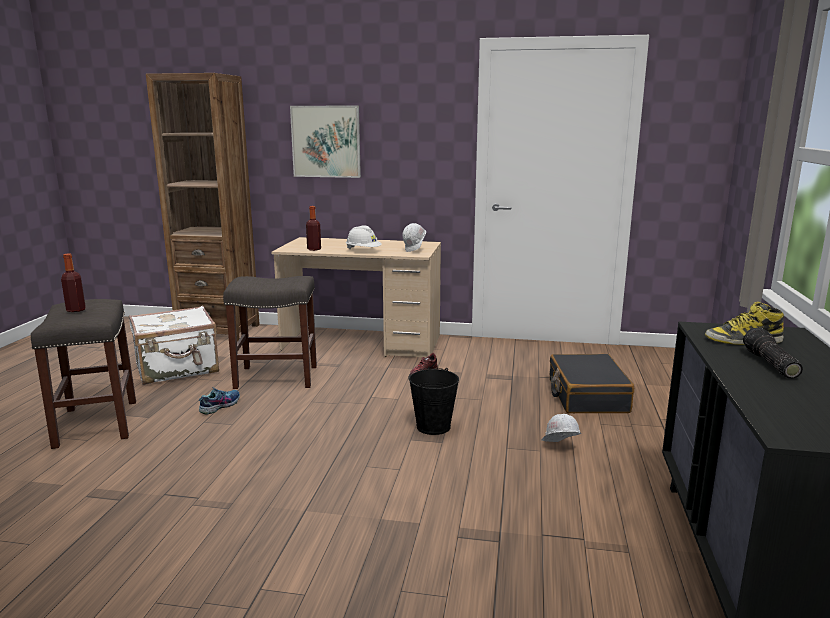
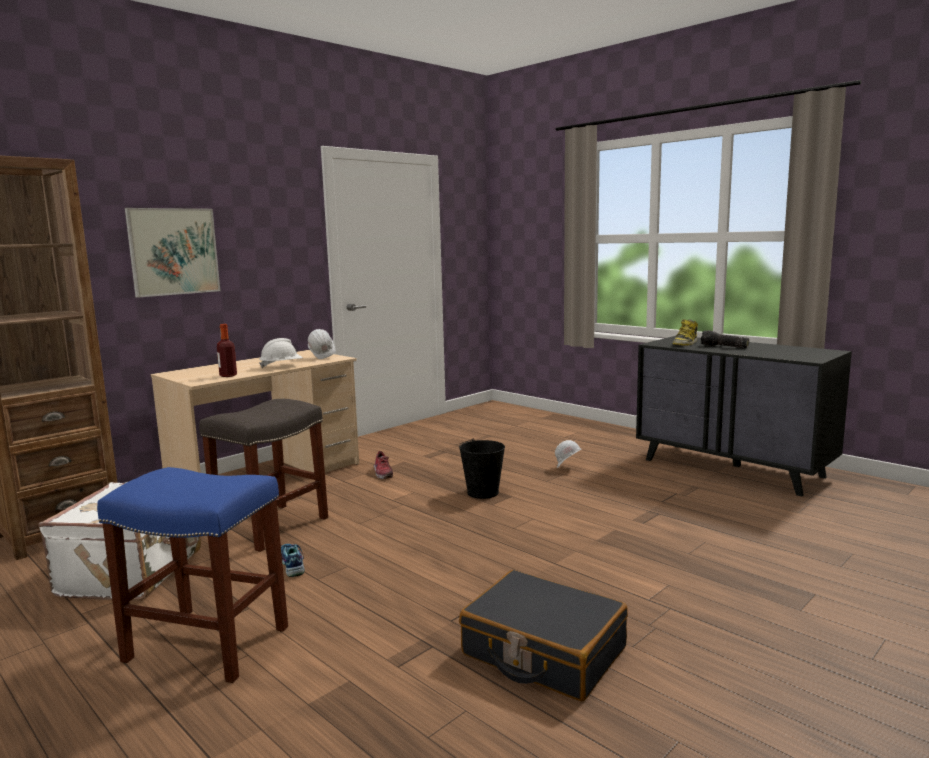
camera: 55 degrees left, 5 degrees down
(76, 310) = (179, 483): bottle -> none
(97, 424) = (210, 643): grey stool -> blue stool
(587, 396) = (507, 442): black suitcase -> black suitcase (543, 652)

